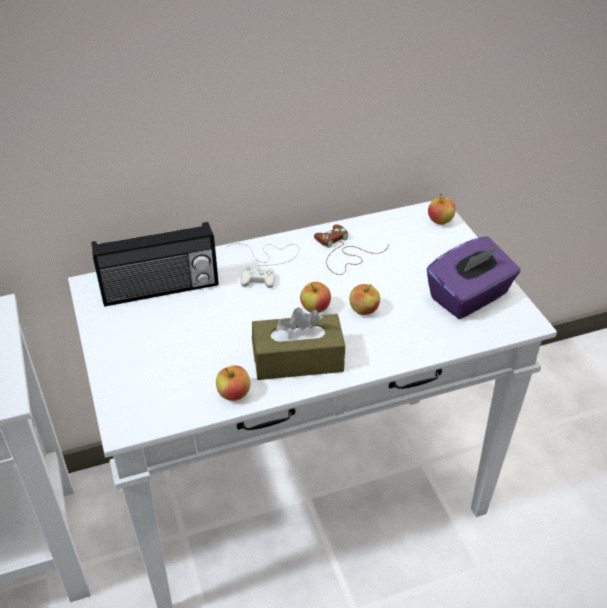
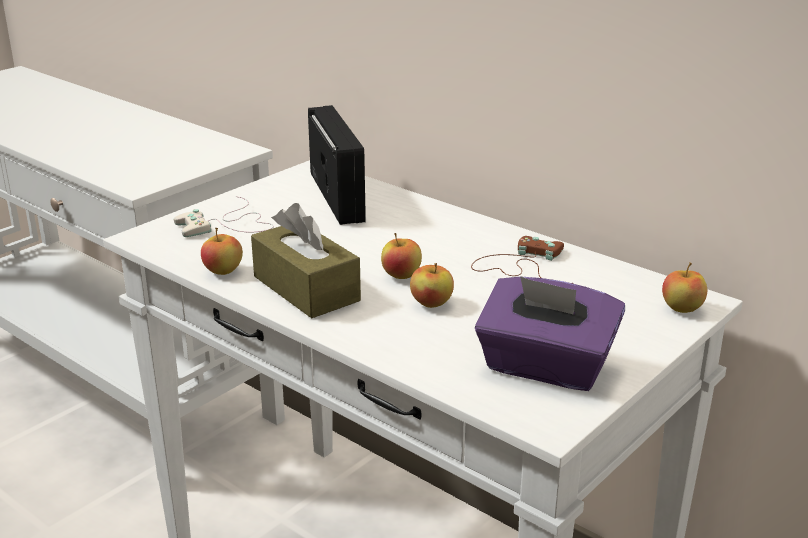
camera: 60 degrees right, 15 degrees down
(160, 290) = (339, 197): radio -> radio turned 150 degrees counterclockwise
(266, 264) = (444, 231): white game controller -> white game controller (228, 225)

